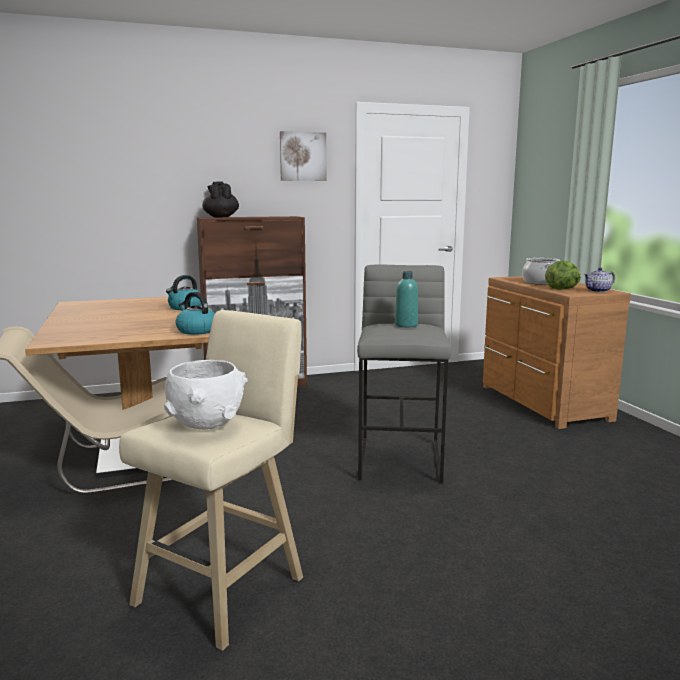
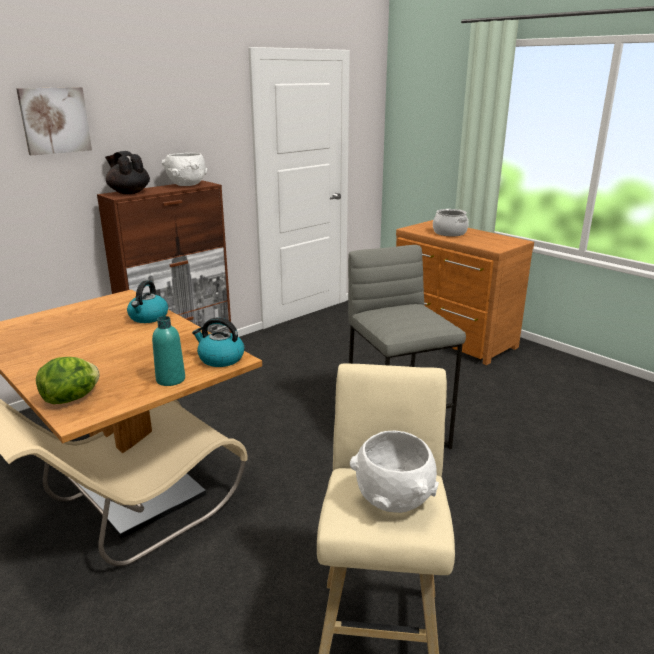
camera: 25 degrees left, 10 degrees up
(275, 216) = (187, 185): none -> white bowl
(302, 156) = (201, 112): picture -> picture (55, 120)
(406, 325) = (407, 311): turquoise bottle -> turquoise bottle (170, 379)
(562, 289) = (479, 242): lettuce -> lettuce (72, 398)
(598, 291) = (508, 241): teapot -> none

